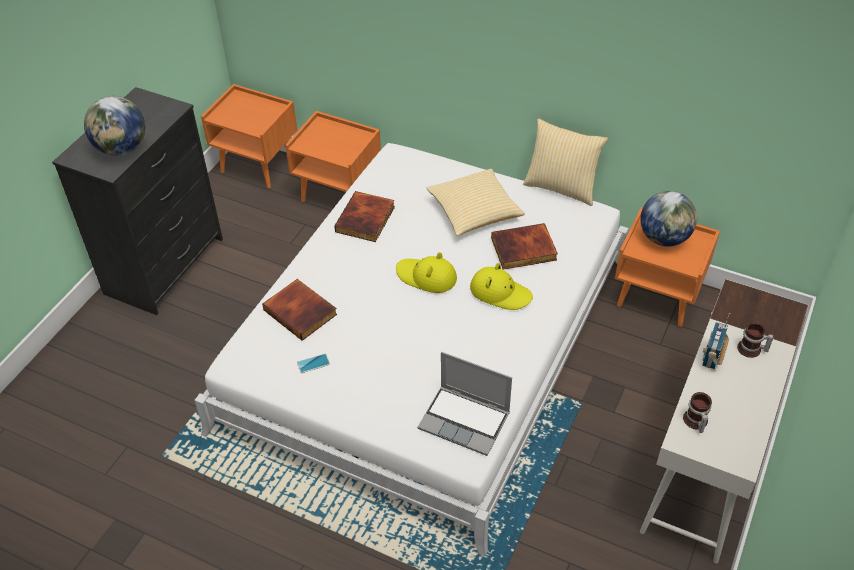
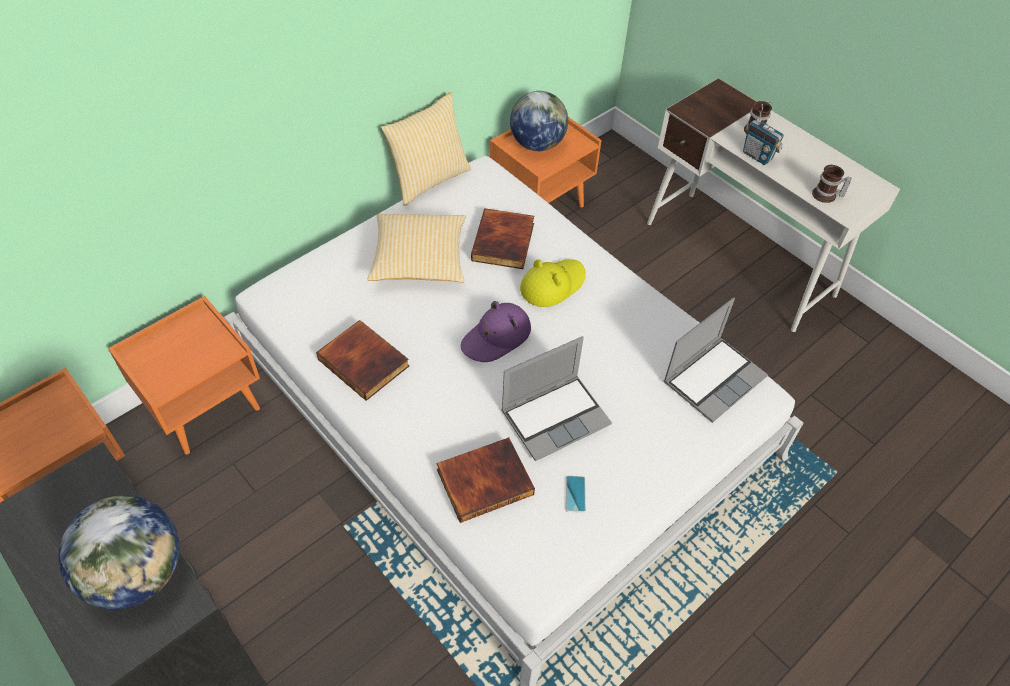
camera: 70 degrees left, 5 degrees up
(373, 332) = (556, 416): none -> laptop
(426, 277) = (496, 337): yellow hat -> purple hat

